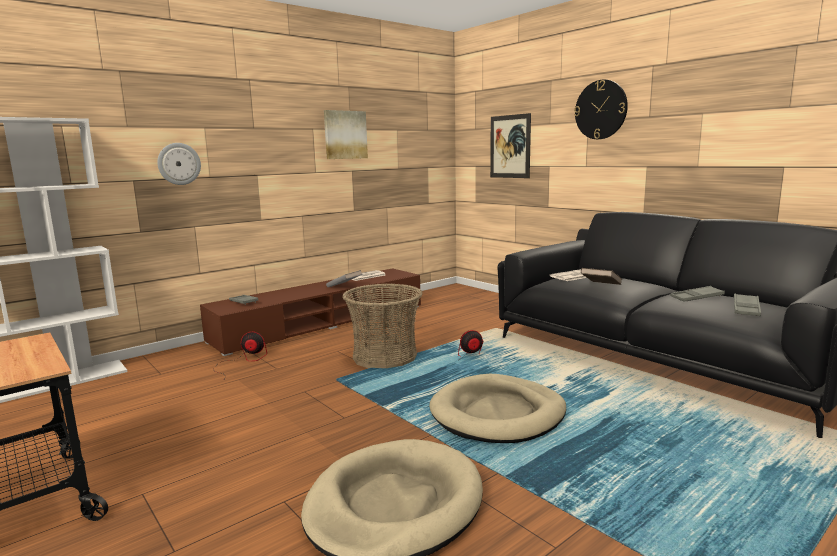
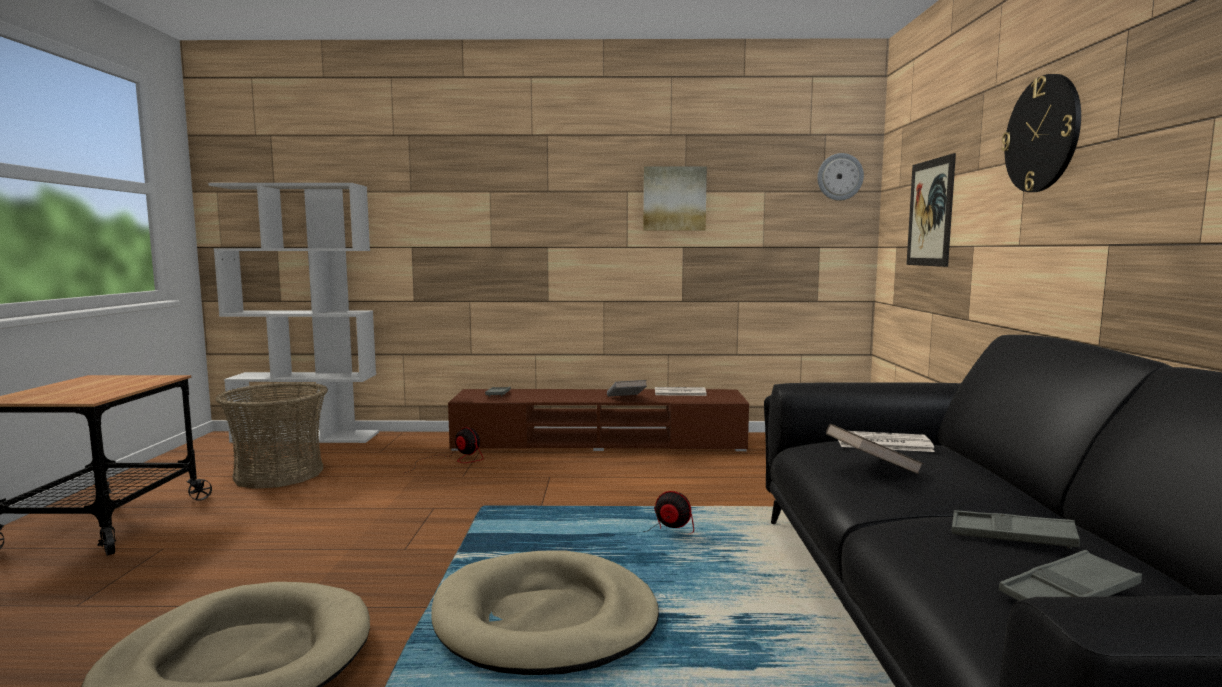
camera: 40 degrees right, 5 degrees down
(179, 164) = (457, 231): wall clock -> wall clock (839, 177)
(385, 357) = (579, 499): basket -> basket (279, 474)

